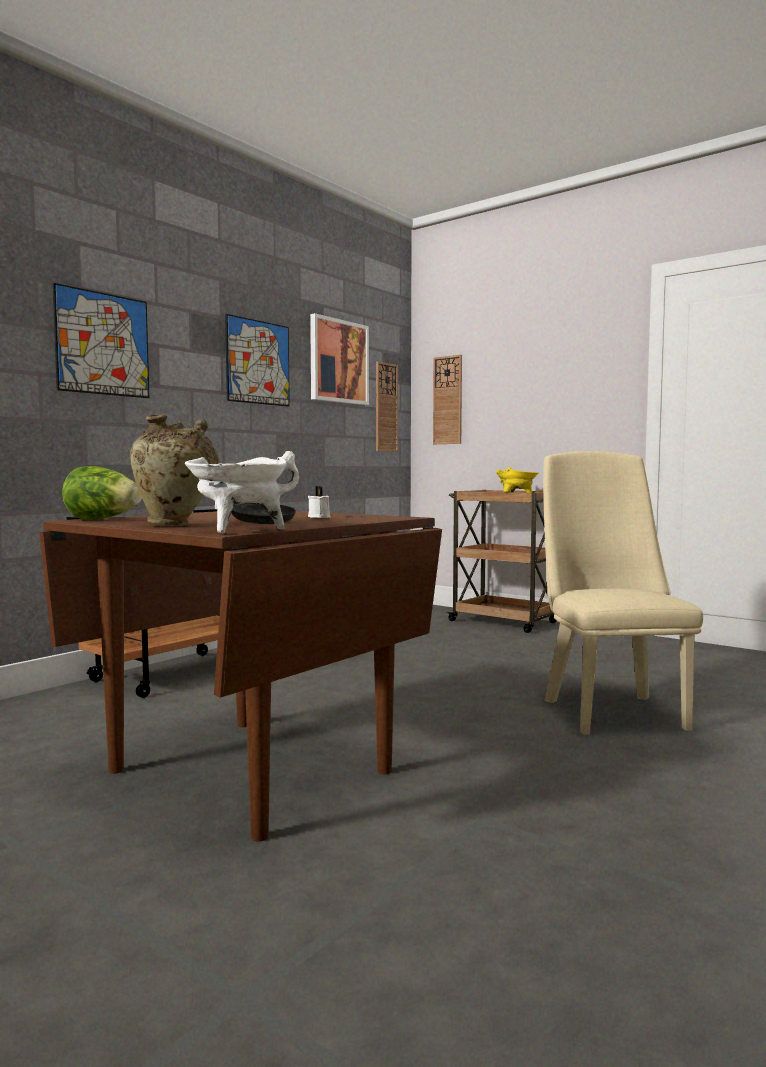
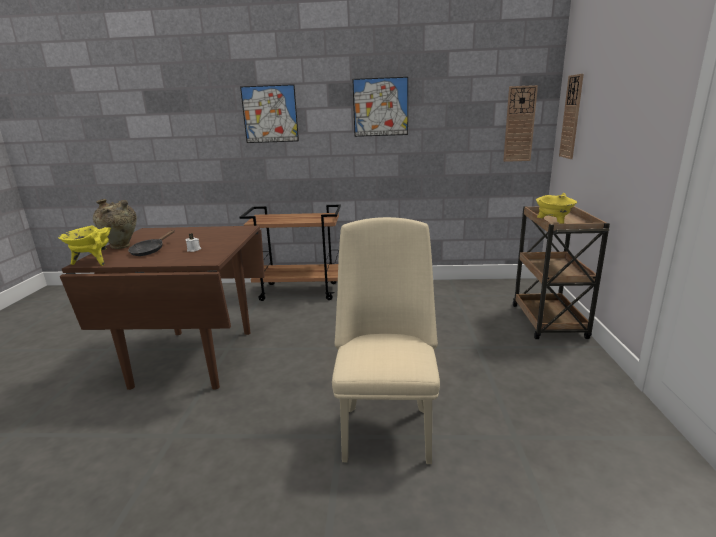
camera: 55 degrees right, 15 degrees up
(103, 520) = (148, 232): lettuce -> none
(240, 530) = (93, 262): white cooking pot -> yellow cooking pot
(338, 361) = (462, 93): picture -> none
(609, 710) = (386, 426): beige chair -> beige chair turned 45 degrees counterclockwise

